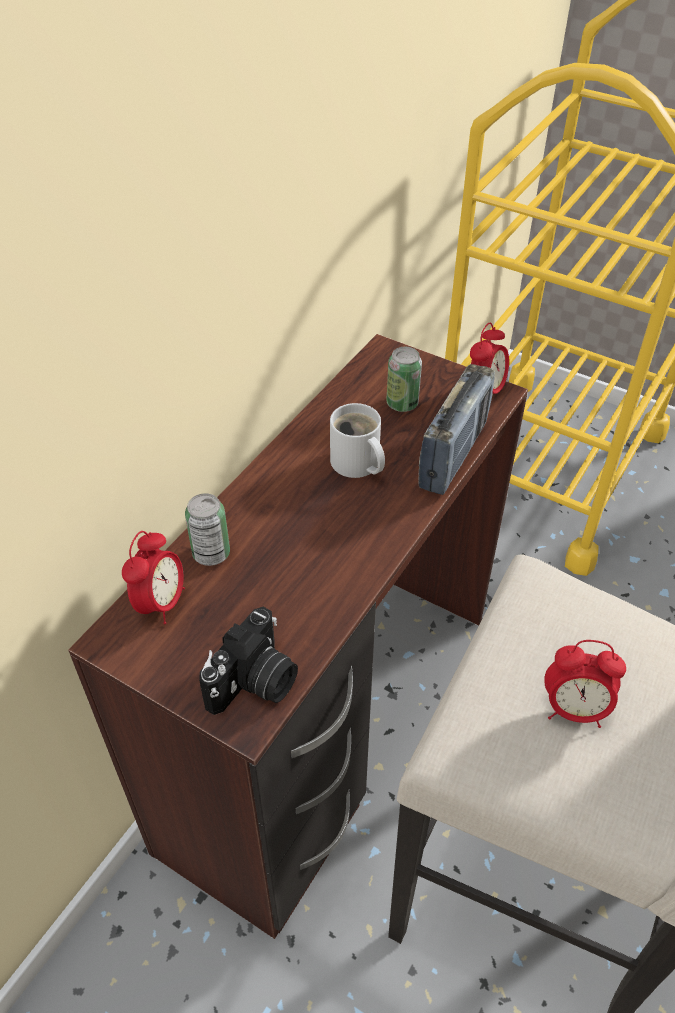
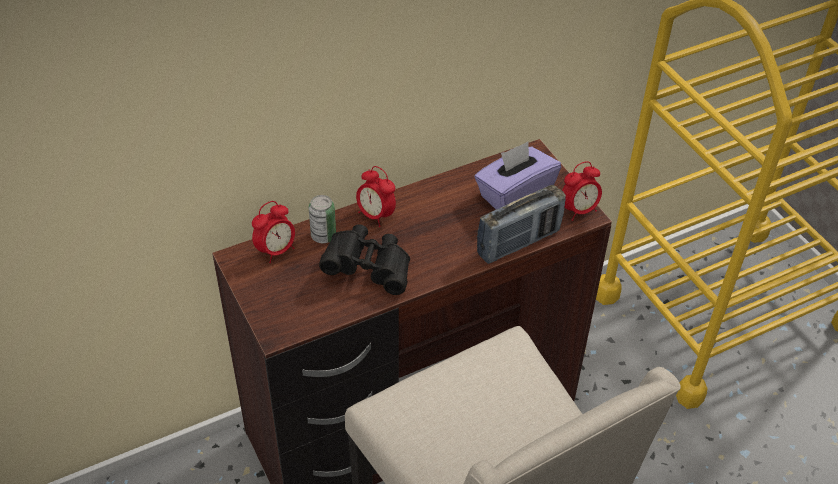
camera: 30 degrees right, 0 degrees up
(255, 683) = (294, 317): camera -> none
(304, 569) = (369, 269): none -> black binoculars
(356, 464) = (451, 221): white mug -> none
(402, 403) = (514, 194): can -> purple tissue box
(574, 709) = (464, 422): alarm clock -> alarm clock (375, 215)

